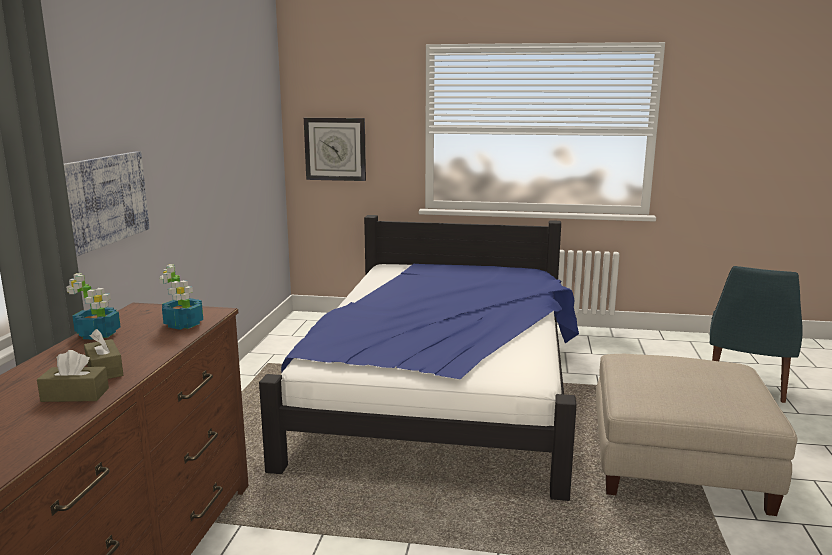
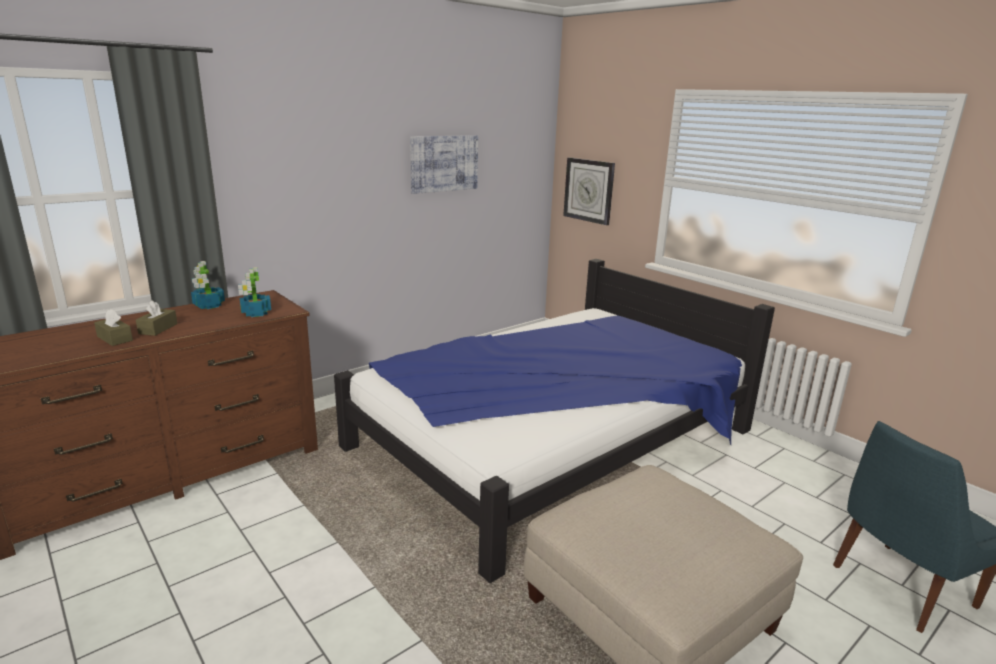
camera: 40 degrees right, 5 degrees up
(105, 200) = (279, 211): picture -> picture (444, 163)

